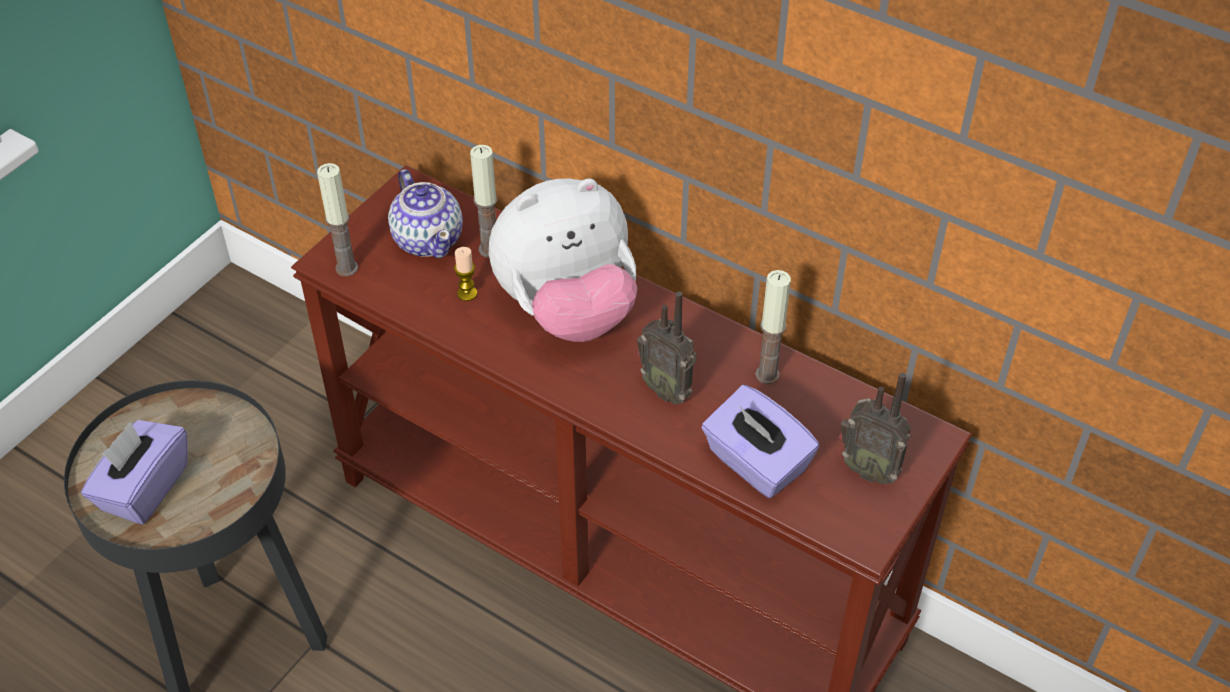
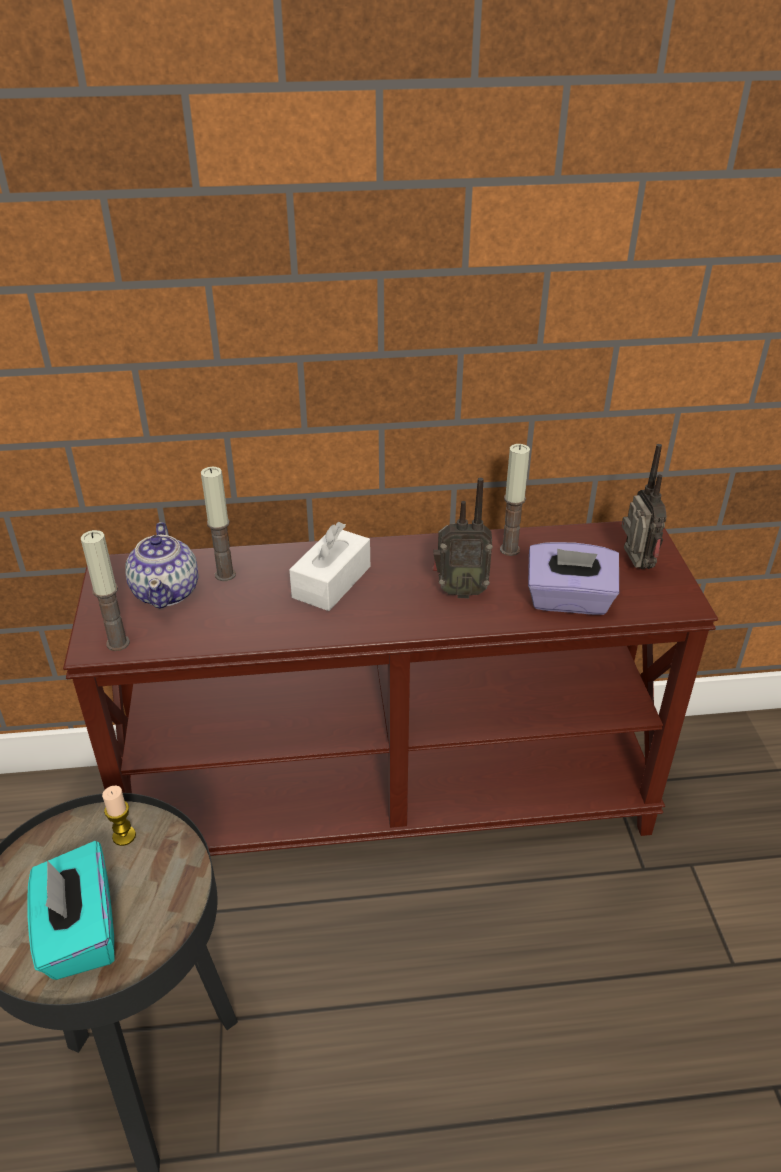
camera: 40 degrees left, 10 degrees down
(144, 488) = (79, 933): purple tissue box -> turquoise tissue box
(428, 239) = (167, 591): teapot -> teapot turned 60 degrees clockwise
(467, 293) = (241, 609): candle -> candle (124, 836)
(568, 311) = (331, 582): plush toy -> white tissue box
(868, 469) = (634, 566): radio -> radio turned 90 degrees counterclockwise

